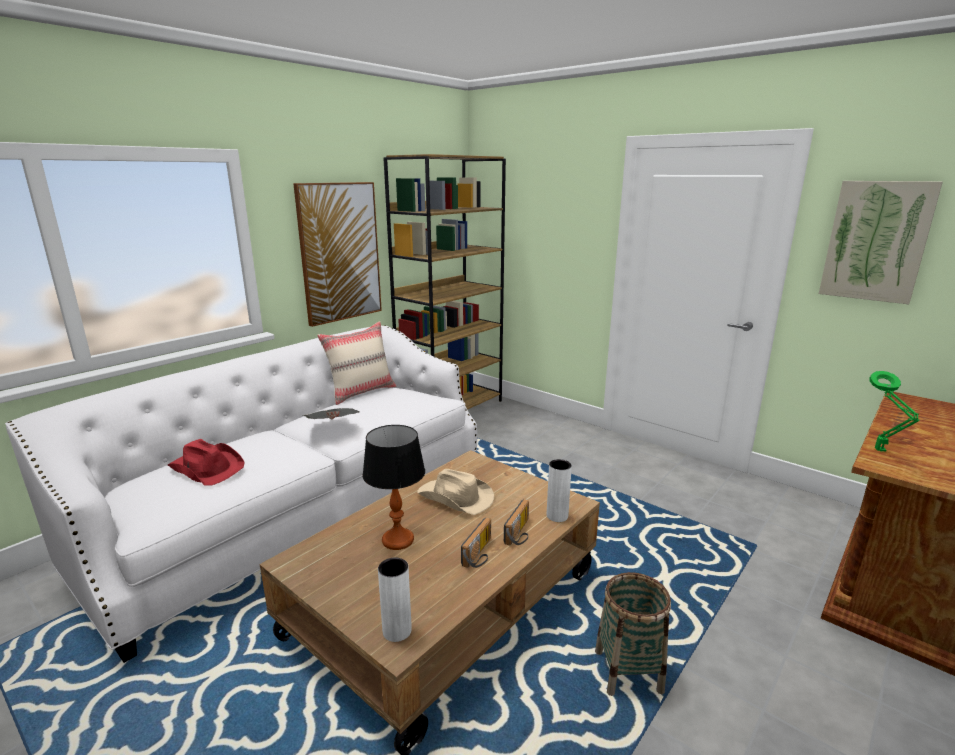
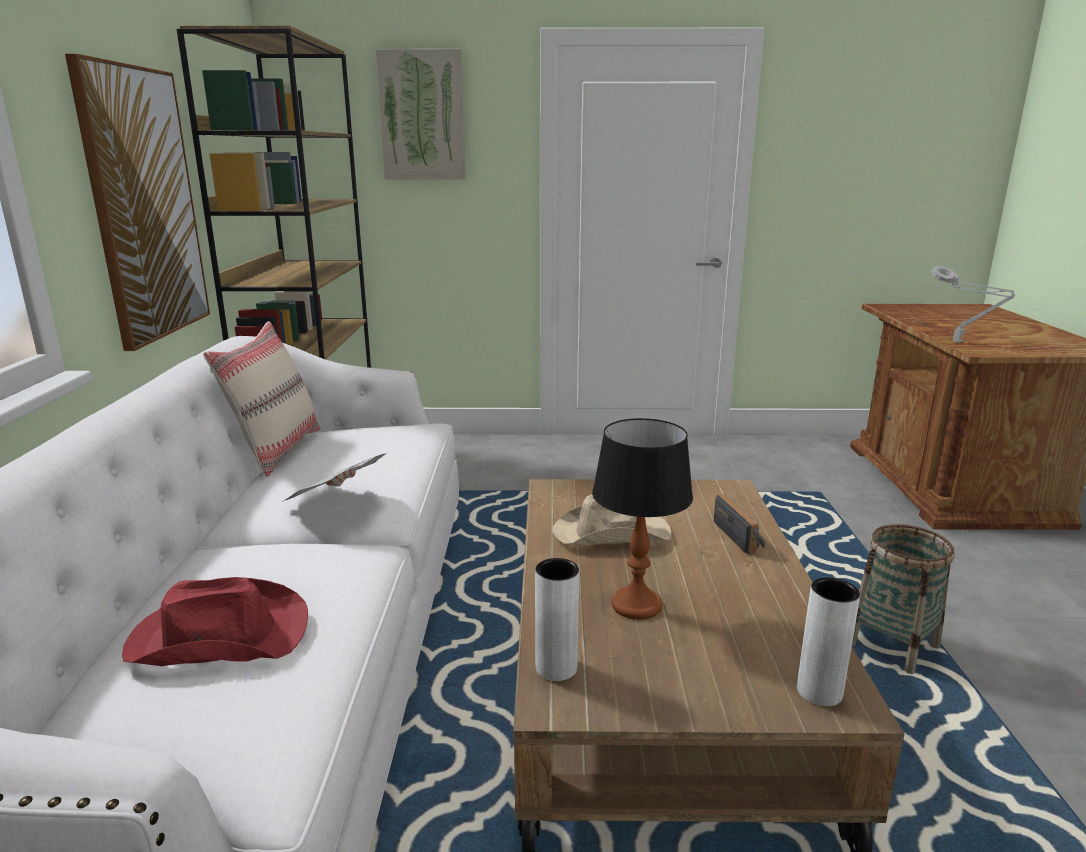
camera: 40 degrees left, 0 degrees up
(480, 554) = (745, 574): radio -> none
(557, 516) = (741, 507): white vase -> white vase (556, 668)
(876, 241) = (831, 152): picture -> picture (422, 116)
(881, 452) = (960, 343): green table lamp -> grey table lamp

